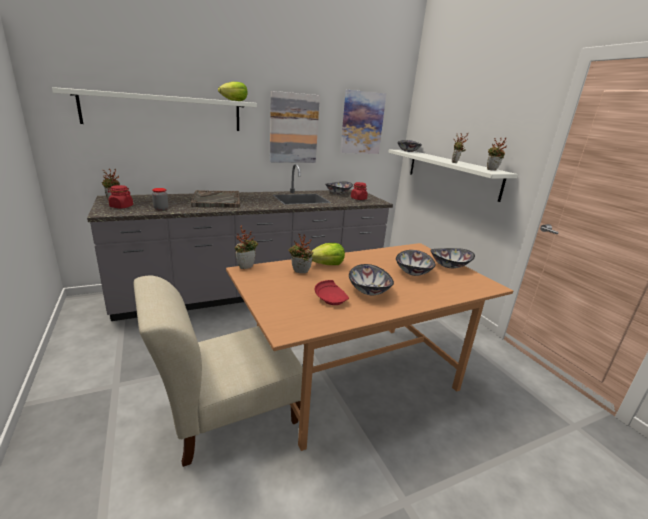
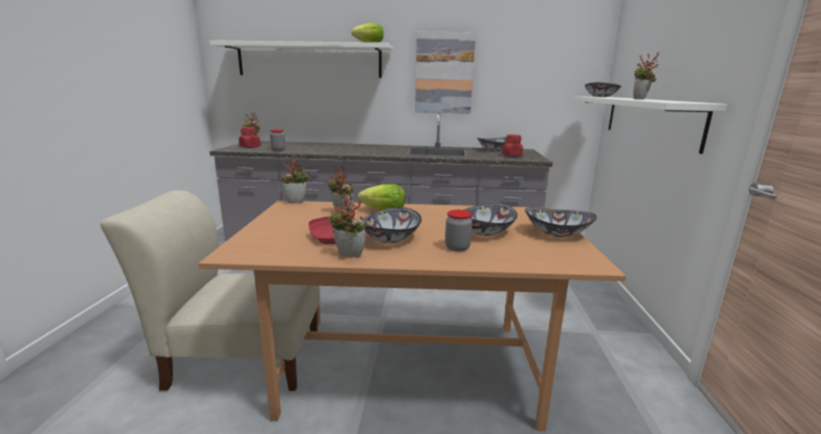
camera: 30 degrees right, 5 degrees down
(216, 200) = (341, 148): grey tray -> none
(362, 123) = (537, 63): picture -> none
(416, 289) = (457, 247): none -> jar
(492, 170) = (684, 101): potted plant -> potted plant (347, 256)

